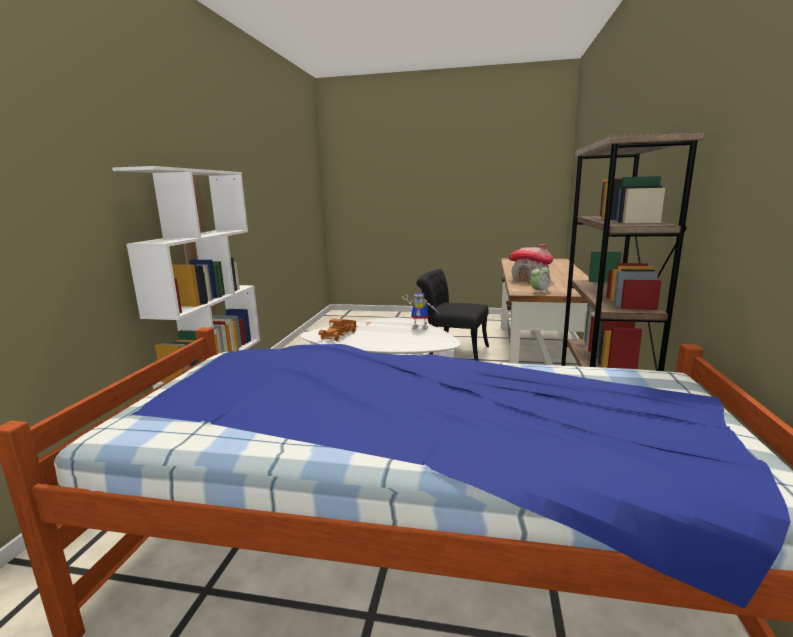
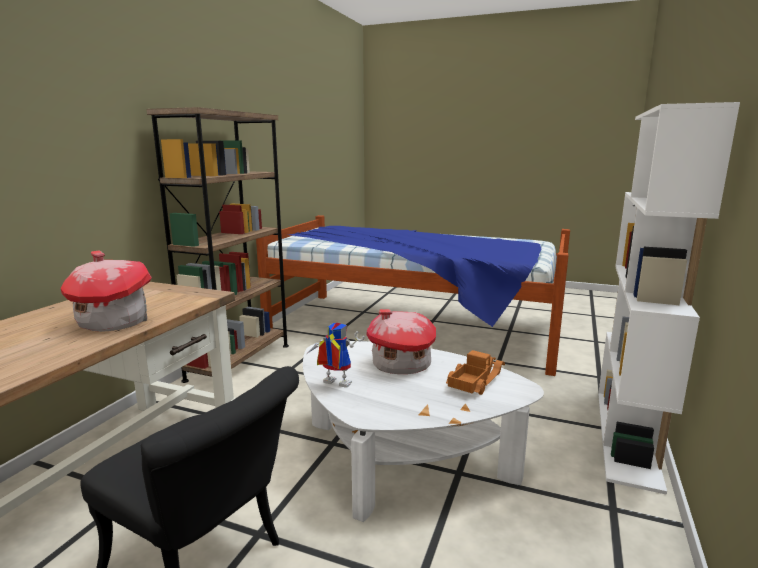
camera: 170 degrees left, 0 degrees up
(386, 338) = (401, 365): none -> toy house
(539, 292) = (186, 292): alarm clock -> none

